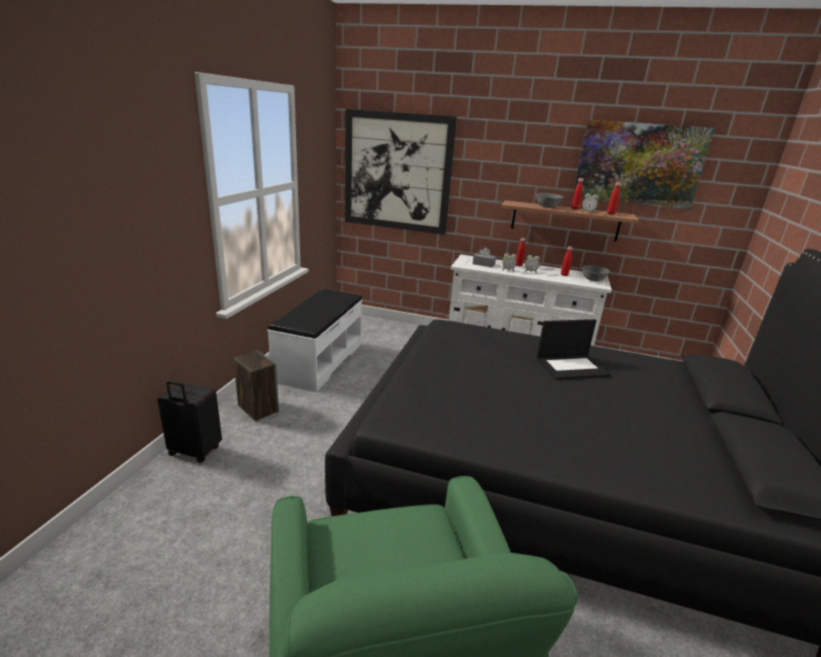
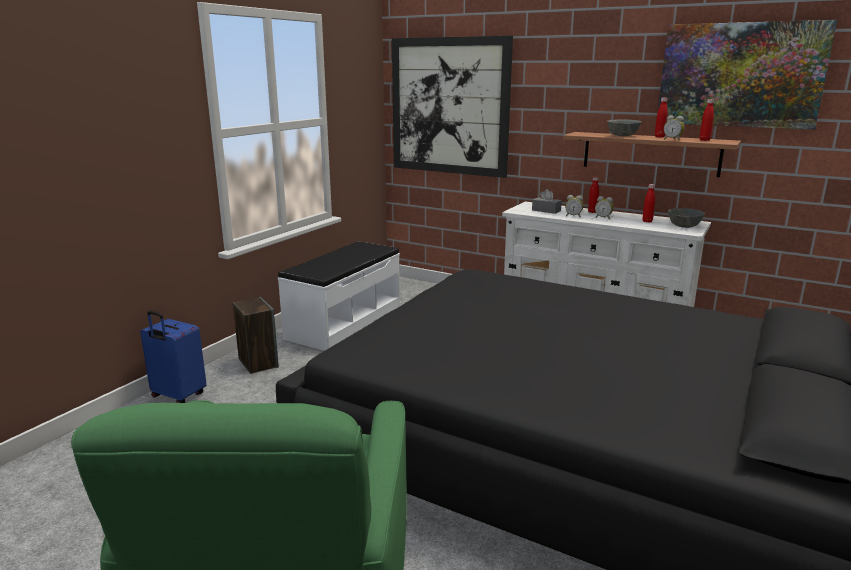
camera: 15 degrees right, 5 degrees down
(194, 452) = (177, 396): black suitcase -> blue suitcase
(572, 367) = (604, 317): laptop -> none

